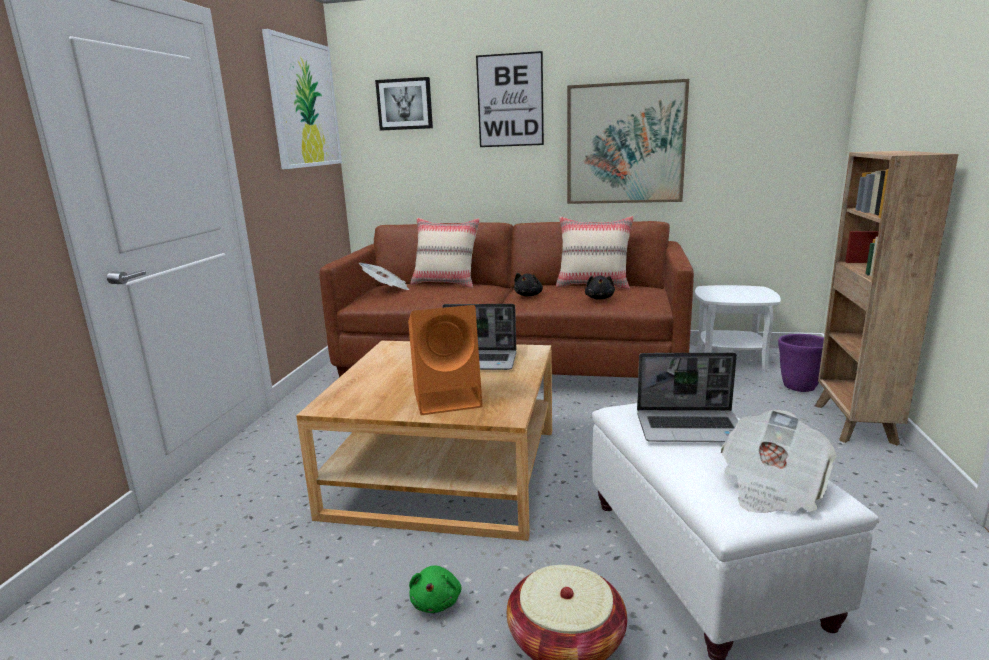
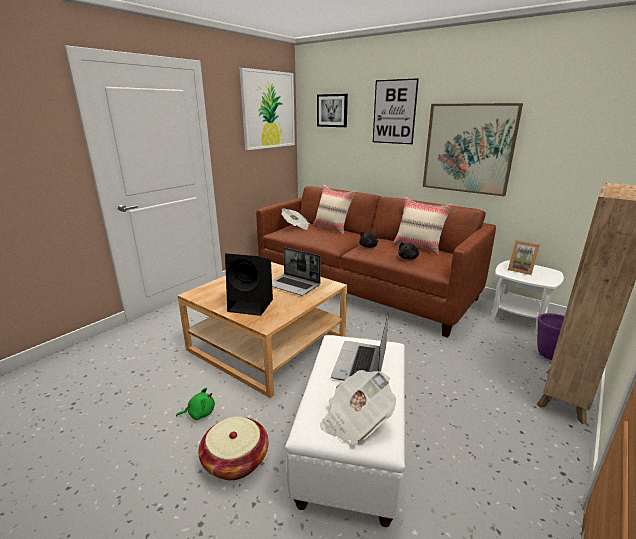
camera: 25 degrees right, 5 degrees up
(436, 601) = (199, 413): green plush toy -> green plush toy turned 135 degrees counterclockwise
(449, 398) = (252, 305): orange speaker -> black speaker
(691, 428) = (361, 365): laptop -> laptop turned 75 degrees clockwise
(726, 292) = (520, 270): none -> picture frame

